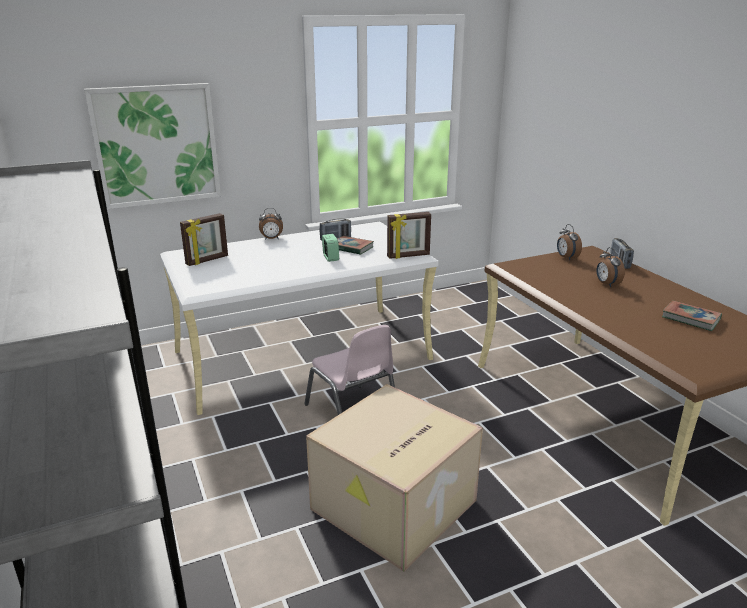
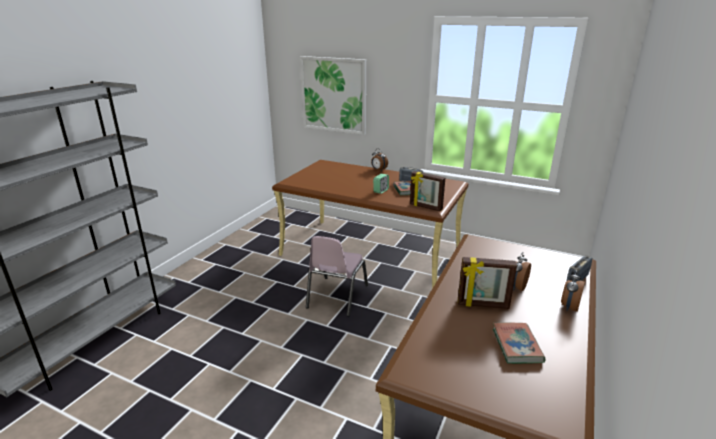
camera: 50 degrees right, 0 degrees up
(207, 260) = (324, 170): picture frame -> picture frame (483, 305)
(303, 355) = (371, 253): white desk -> brown desk
(394, 506) = (269, 351): cardboard box -> none
(566, 258) = (537, 256): alarm clock -> alarm clock (569, 307)

